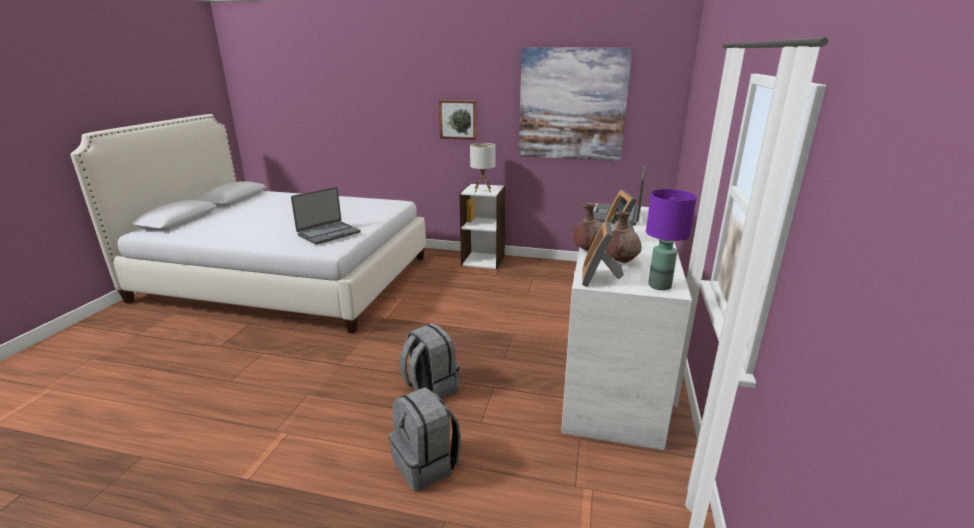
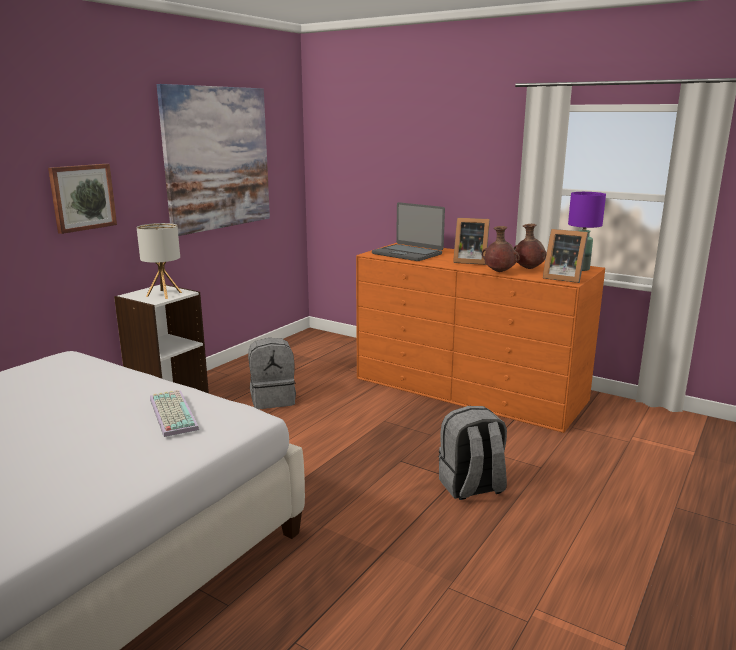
camera: 70 degrees left, 5 degrees down
(328, 234) = (171, 413): laptop -> keyboard
(427, 464) = (602, 506): grey backpack -> grey backpack (273, 399)
(612, 364) = (468, 389): white dresser -> orange dresser

